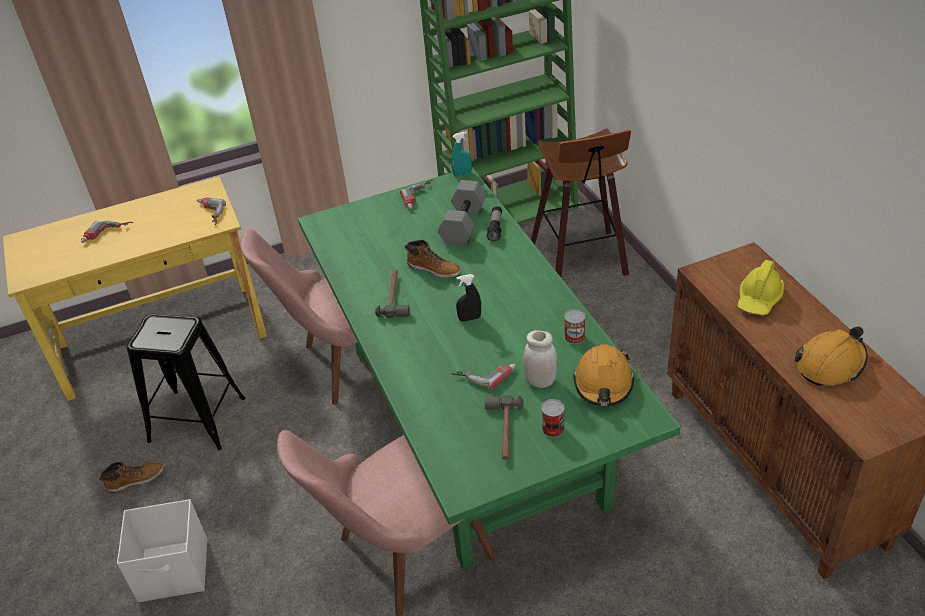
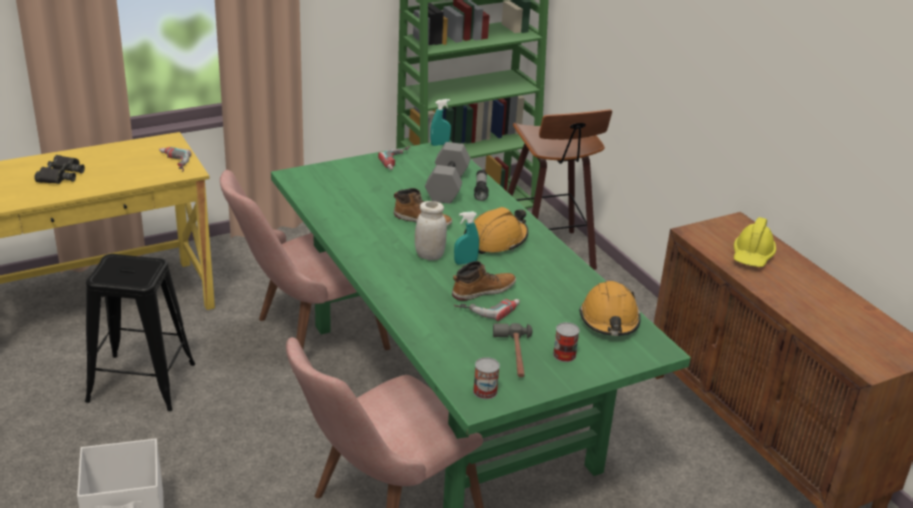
camera: 10 degrees left, 10 degrees down
(107, 235) = (61, 175): power drill -> black binoculars
(135, 479) = (74, 437): boot -> boot (483, 290)
(395, 296) = (385, 241): hammer -> none
(469, 318) = (465, 262): black spray bottle -> turquoise spray bottle
(540, 381) = (545, 316): white jar -> white jar (429, 256)
(574, 337) = (574, 281): can -> can (485, 391)
(830, 364) = (828, 309): orange hard hat -> orange hard hat (496, 240)

